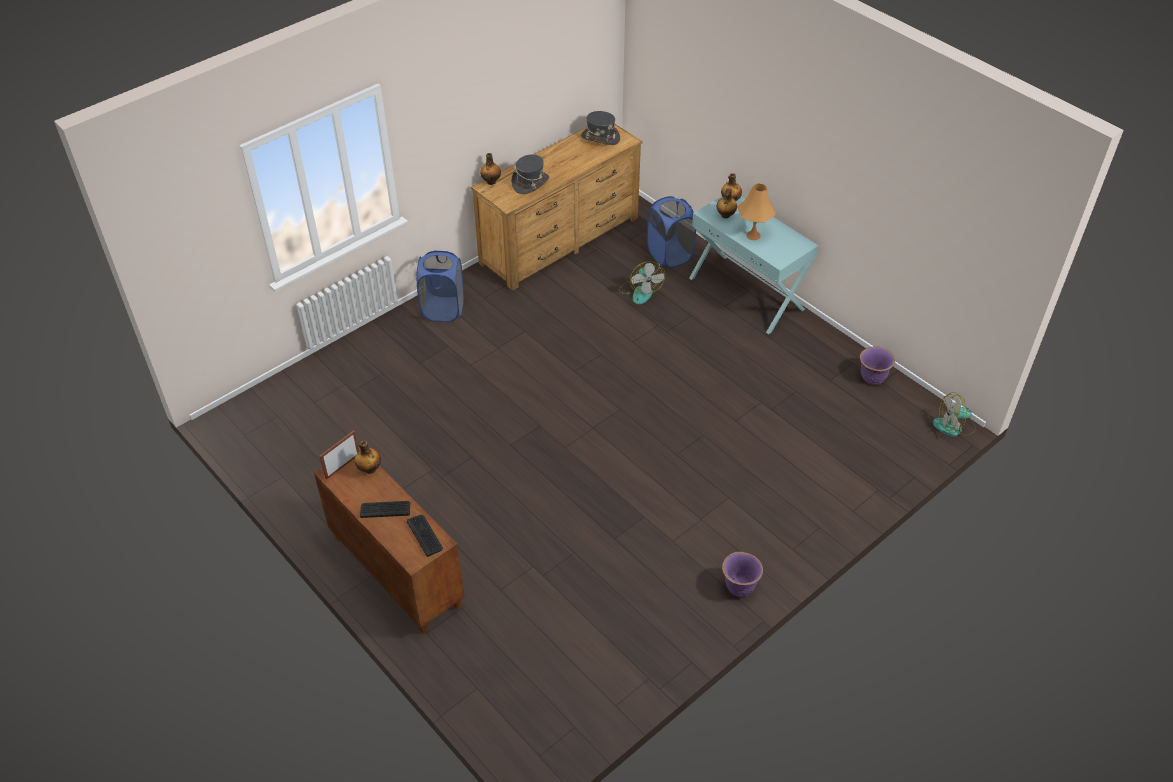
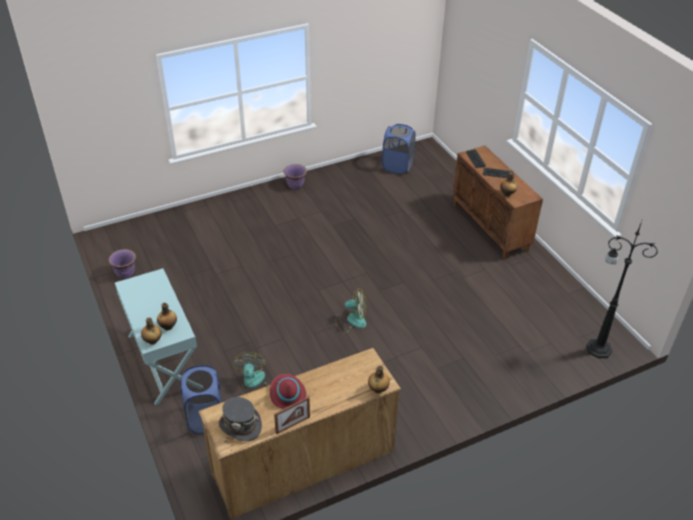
camera: 165 degrees left, 5 degrees down
(256, 407) = (597, 348): none -> black floor lamp
(342, 466) = (524, 198): picture frame -> picture frame (293, 425)
(443, 309) = (437, 405): blue laundry basket -> blue laundry basket (397, 166)
(530, 183) = (339, 379): grey hat -> none
(572, 164) = (287, 393): none -> red hat
(753, 235) = (159, 302): orange table lamp -> none
(954, 426) = (103, 234): fan -> fan (351, 320)

